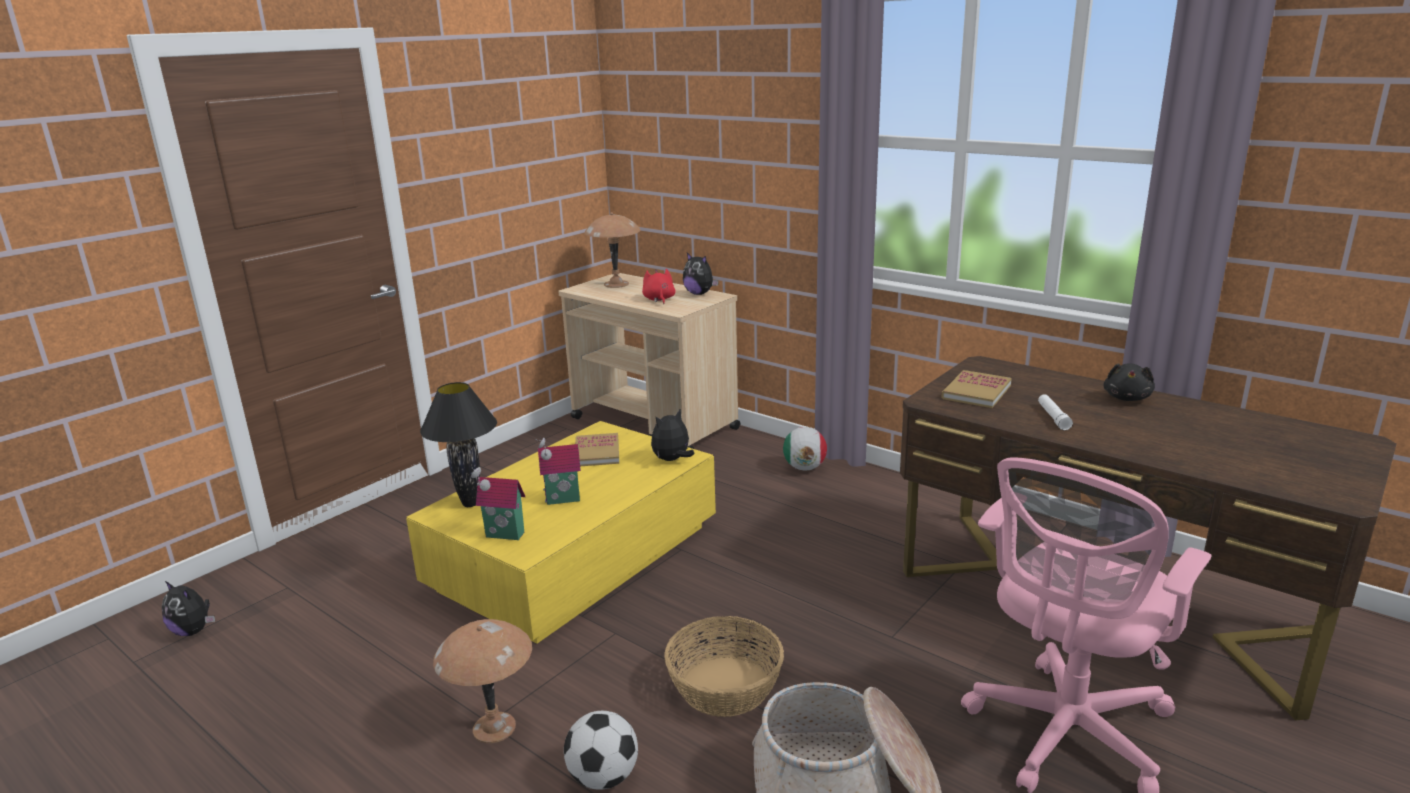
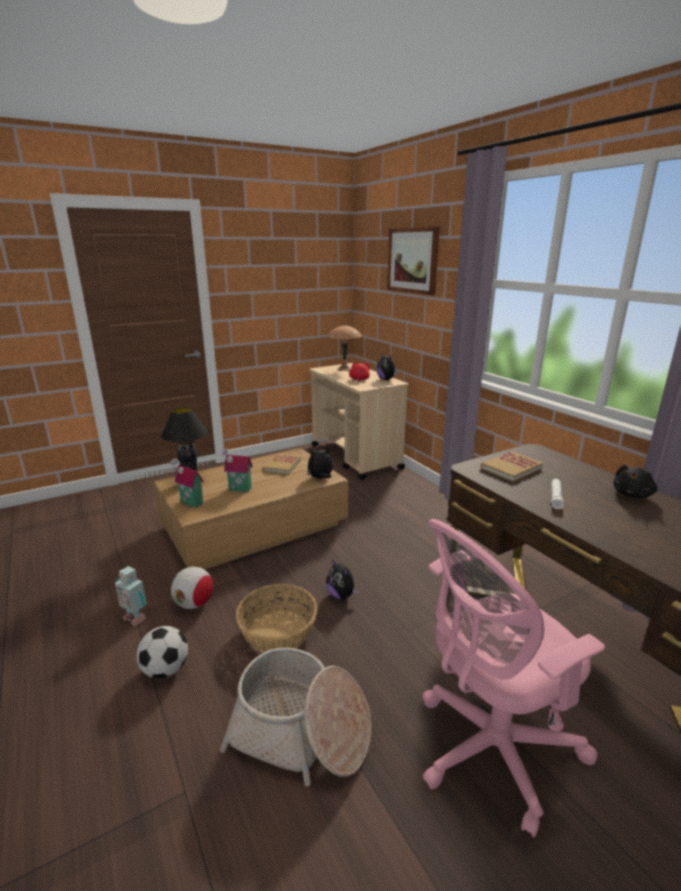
camera: 20 degrees right, 0 degrees up
(193, 631) = (48, 520): plush toy -> plush toy (341, 595)
(495, 727) = (135, 617): brown table lamp -> toy robot
(575, 557) = (254, 526): yellow coffee table -> brown coffee table
(726, 108) = (413, 260): none -> picture
(804, 468) = (427, 501): football -> football (194, 603)

